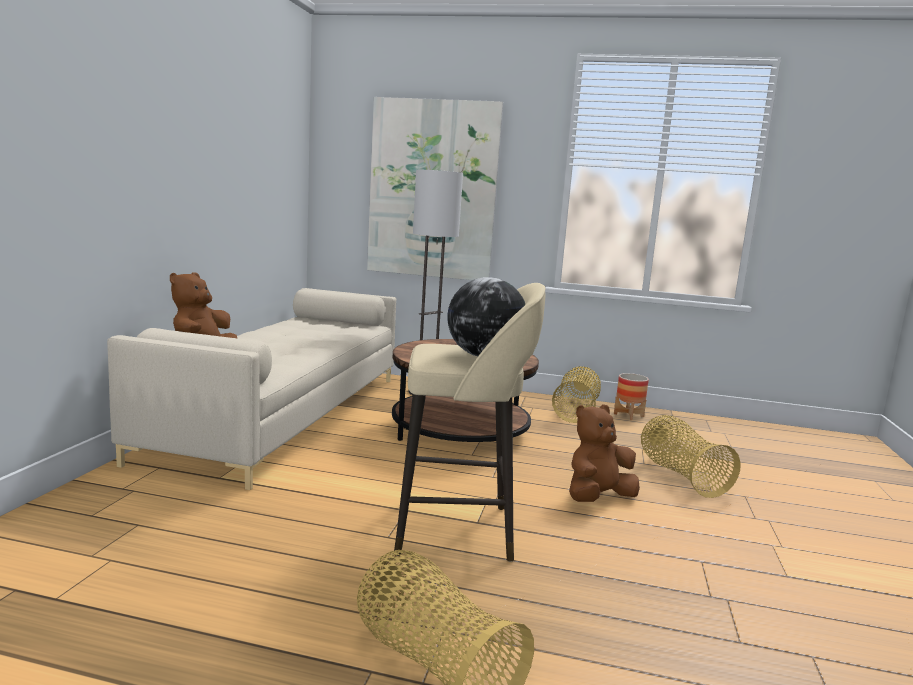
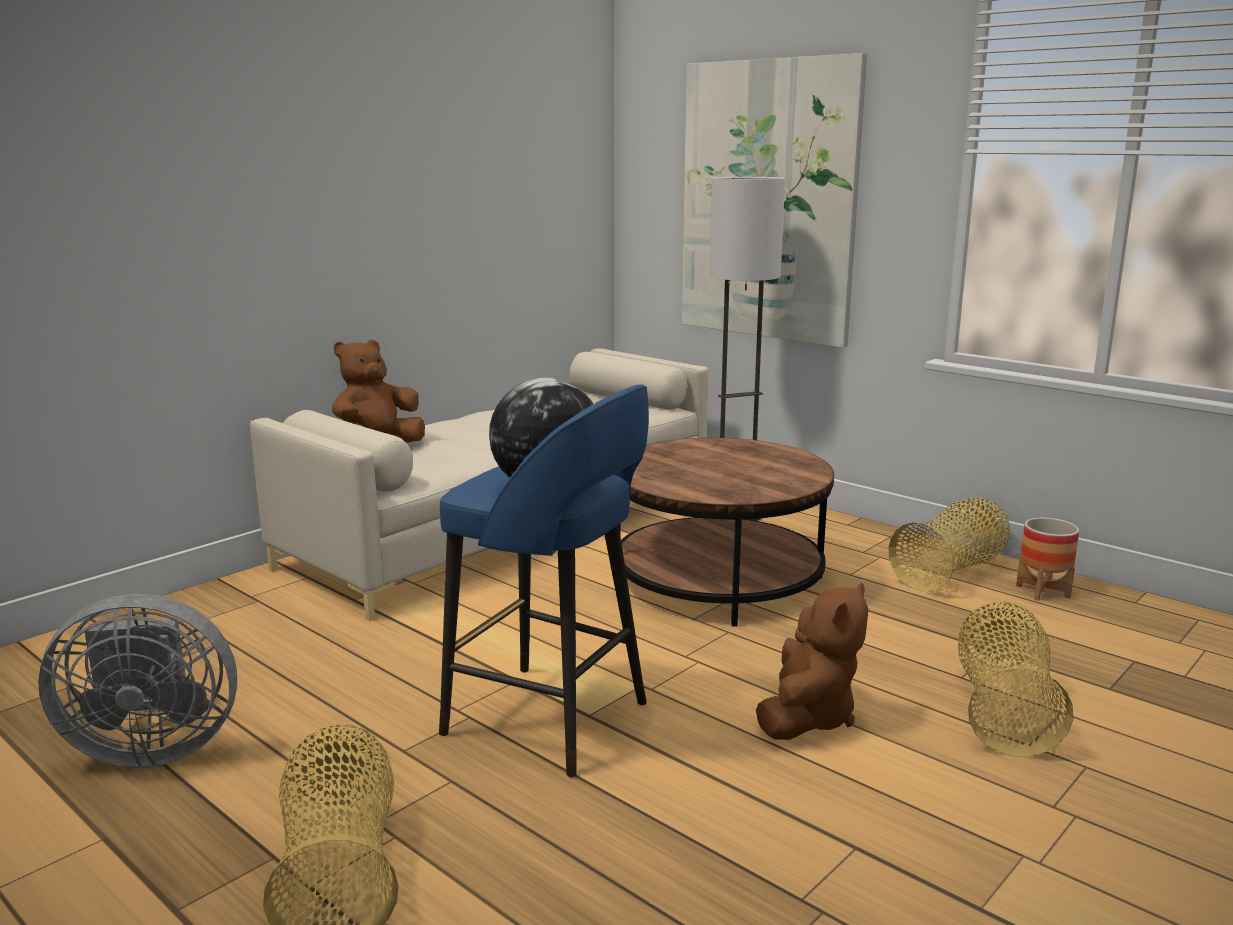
camera: 30 degrees right, 5 degrees up
(164, 621) = (151, 748): none -> grey fan
(458, 530) = (551, 720): beige stool -> blue stool
(597, 498) = (807, 717): brown plush toy -> brown plush toy turned 120 degrees clockwise

